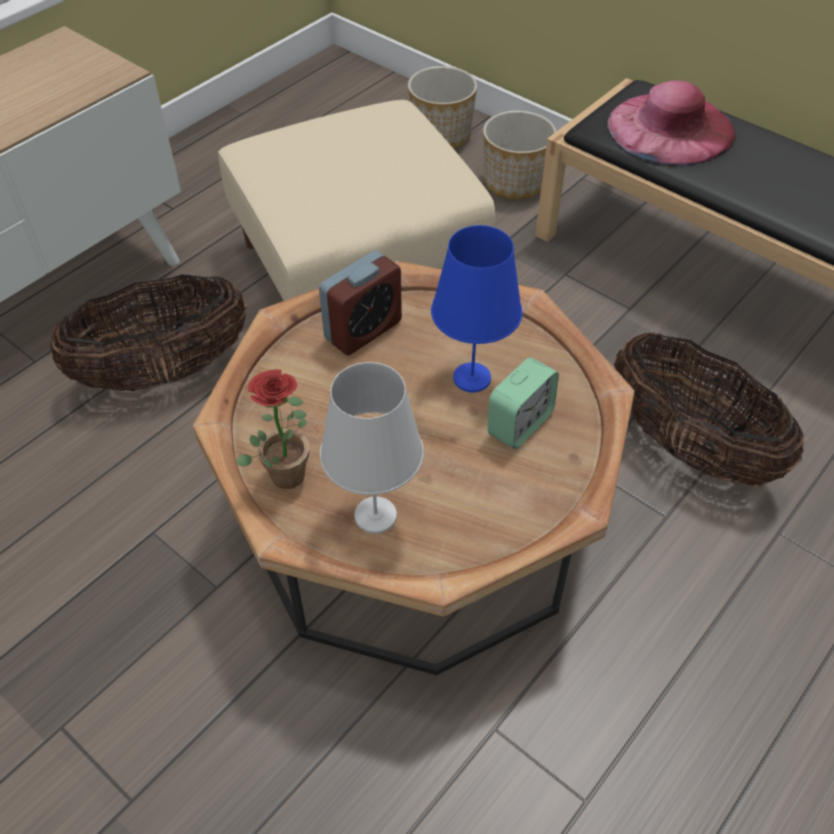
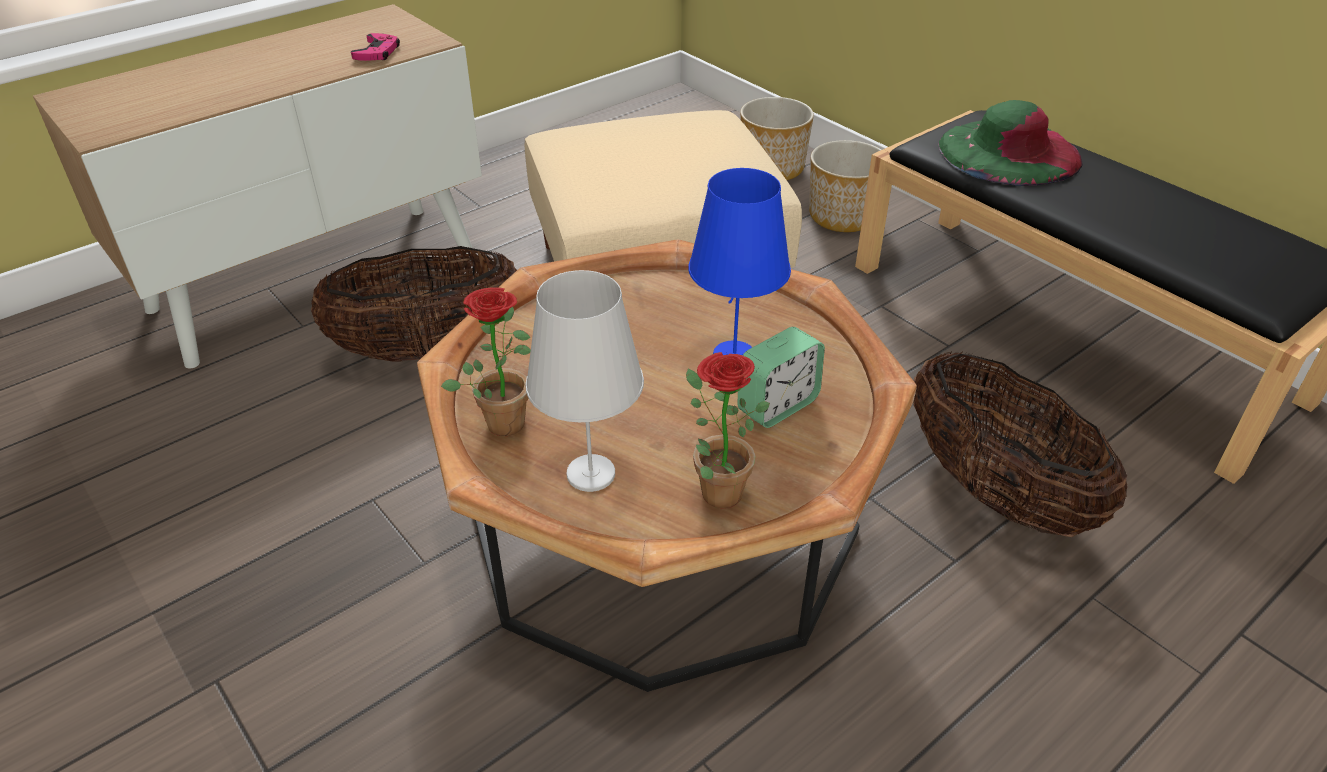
camera: 10 degrees right, 10 degrees down
(68, 92) = (377, 52): none -> pink game controller
(363, 330) = (626, 300): alarm clock -> none
(484, 515) = (714, 489): none -> potted plant
(670, 128) = (1009, 152): pink hat -> green hat

